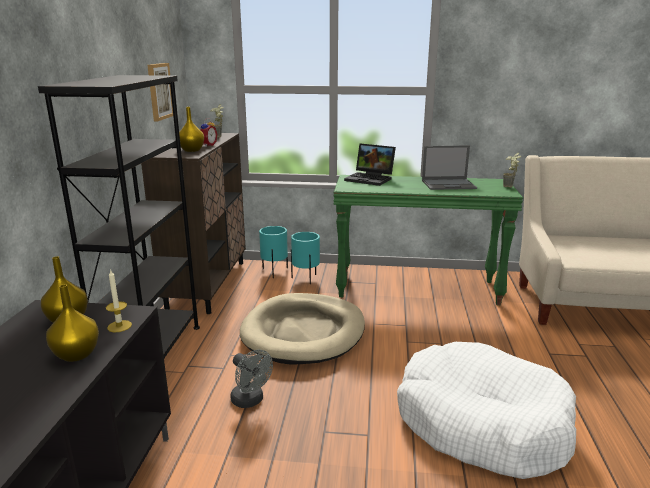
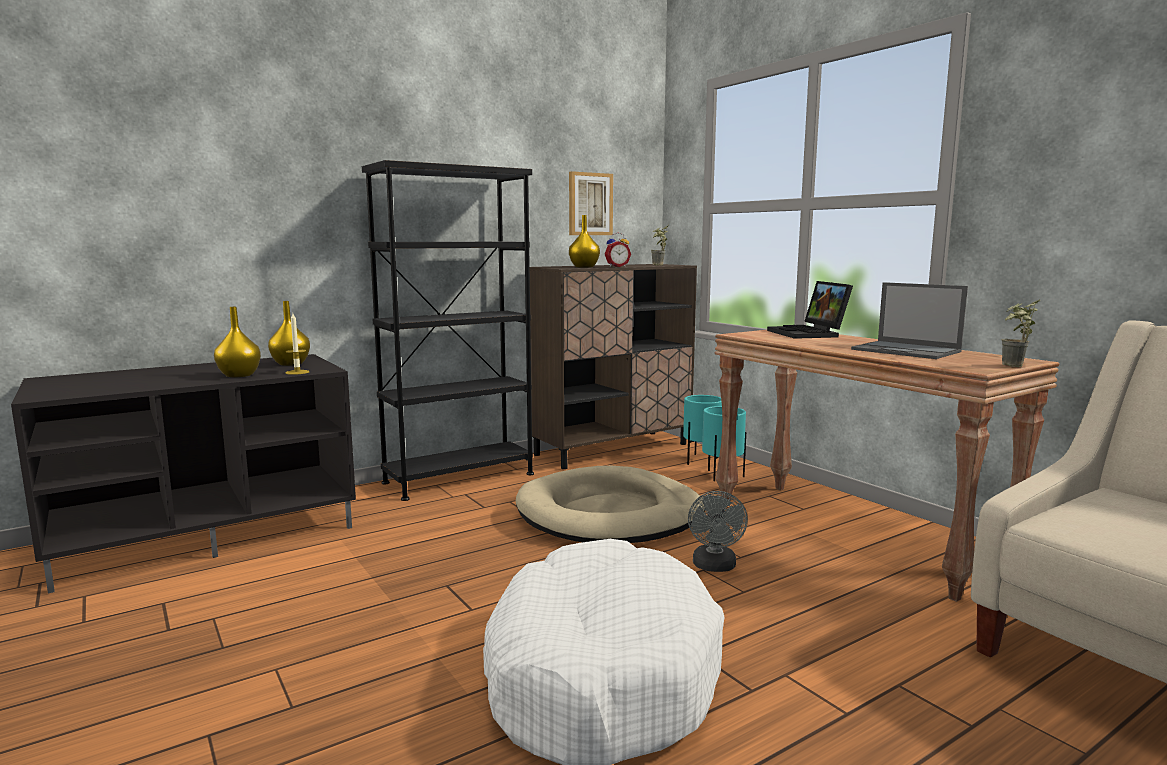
camera: 50 degrees right, 10 degrees down
(250, 401) = (449, 536): grey fan -> grey fan (715, 567)
(417, 288) = (853, 534): green console table -> brown console table

